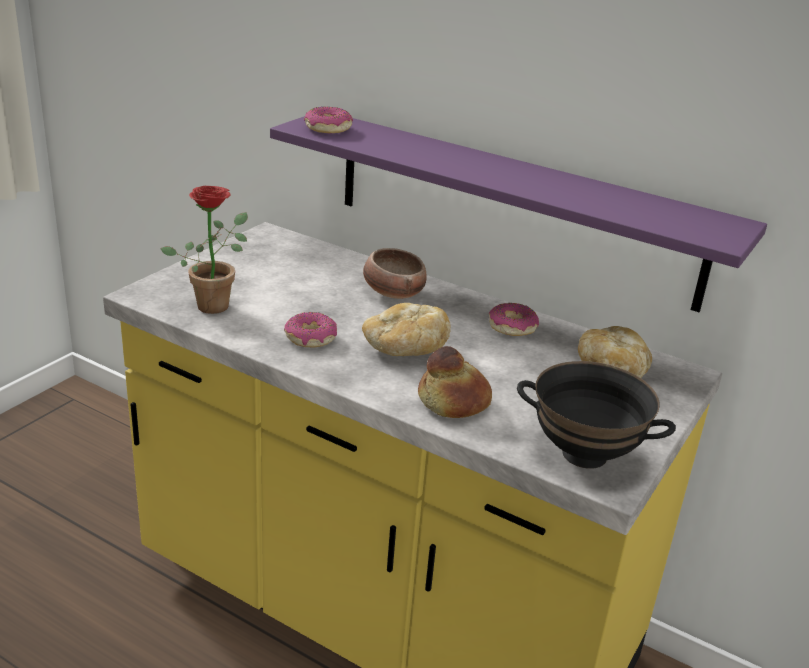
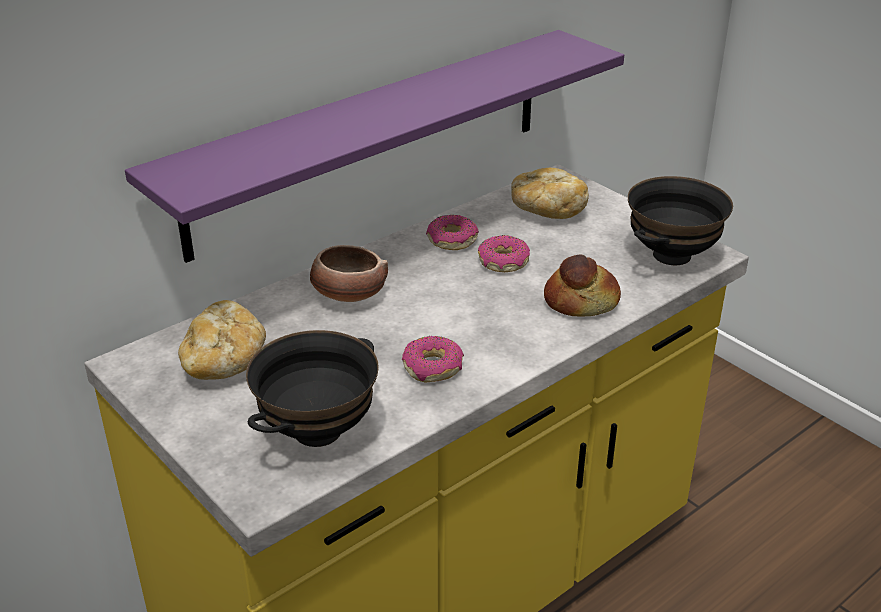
camera: 70 degrees left, 5 degrees up
(215, 303) = (317, 430): potted plant -> black bowl
(327, 129) = (212, 174): donut -> donut (503, 262)
(404, 349) = (476, 310): bread -> bread (224, 362)

